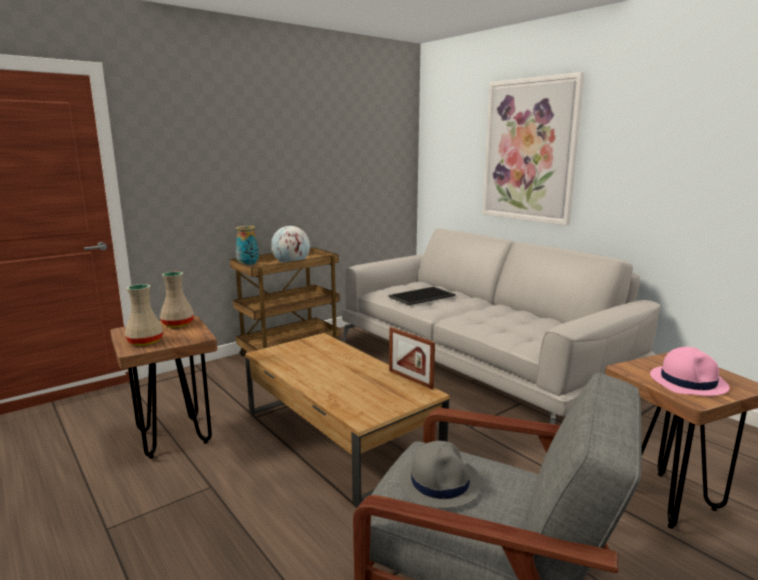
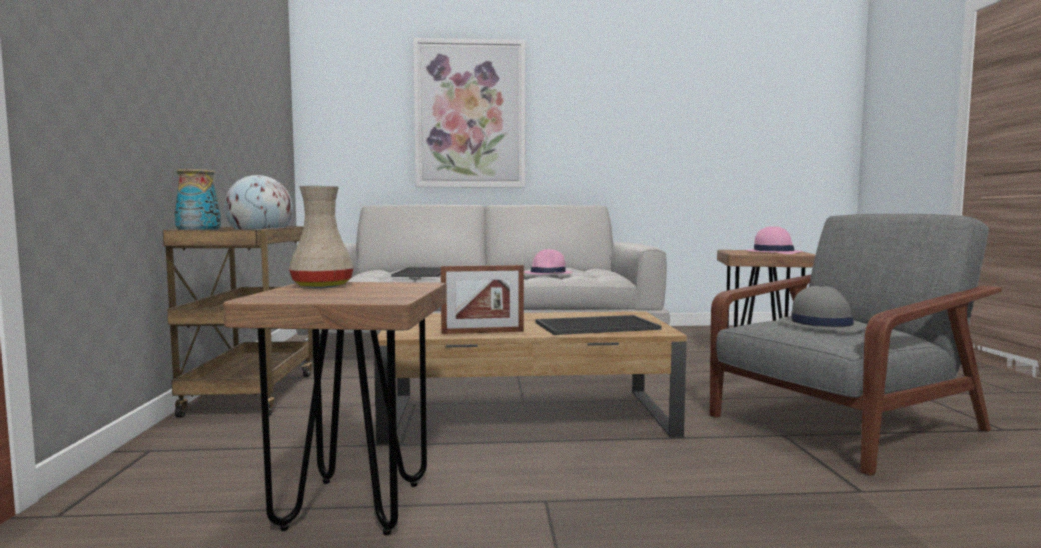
camera: 55 degrees left, 10 degrees down
(146, 341) = (366, 295): beige vase -> none
(356, 393) = (597, 325): none -> tray
(410, 379) = (593, 312): picture frame -> picture frame (482, 332)
(497, 323) = (548, 273): none -> pink hat

